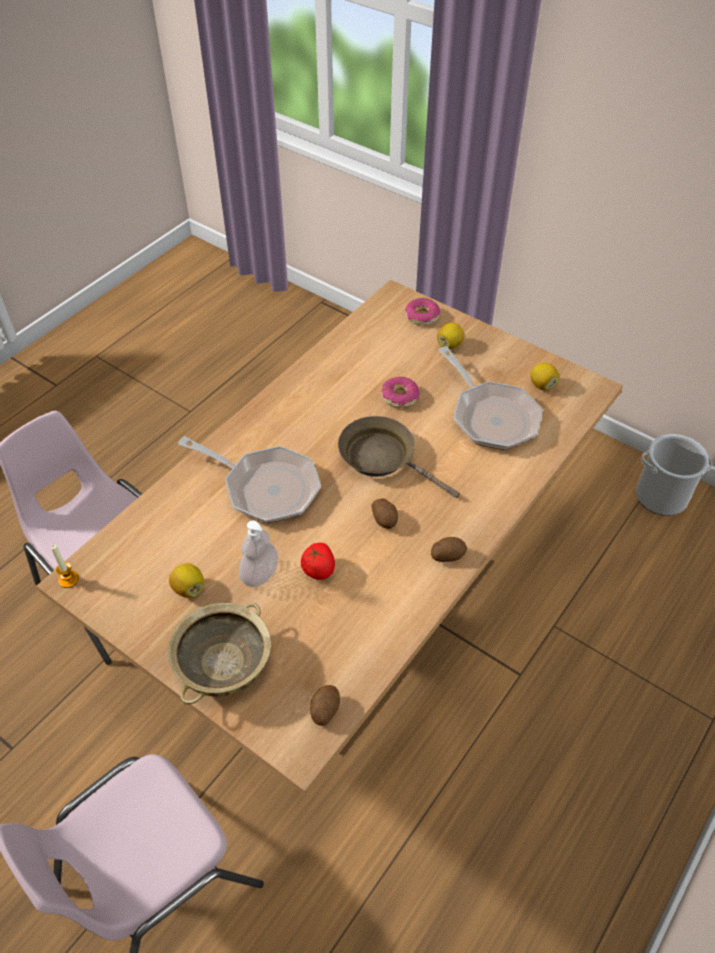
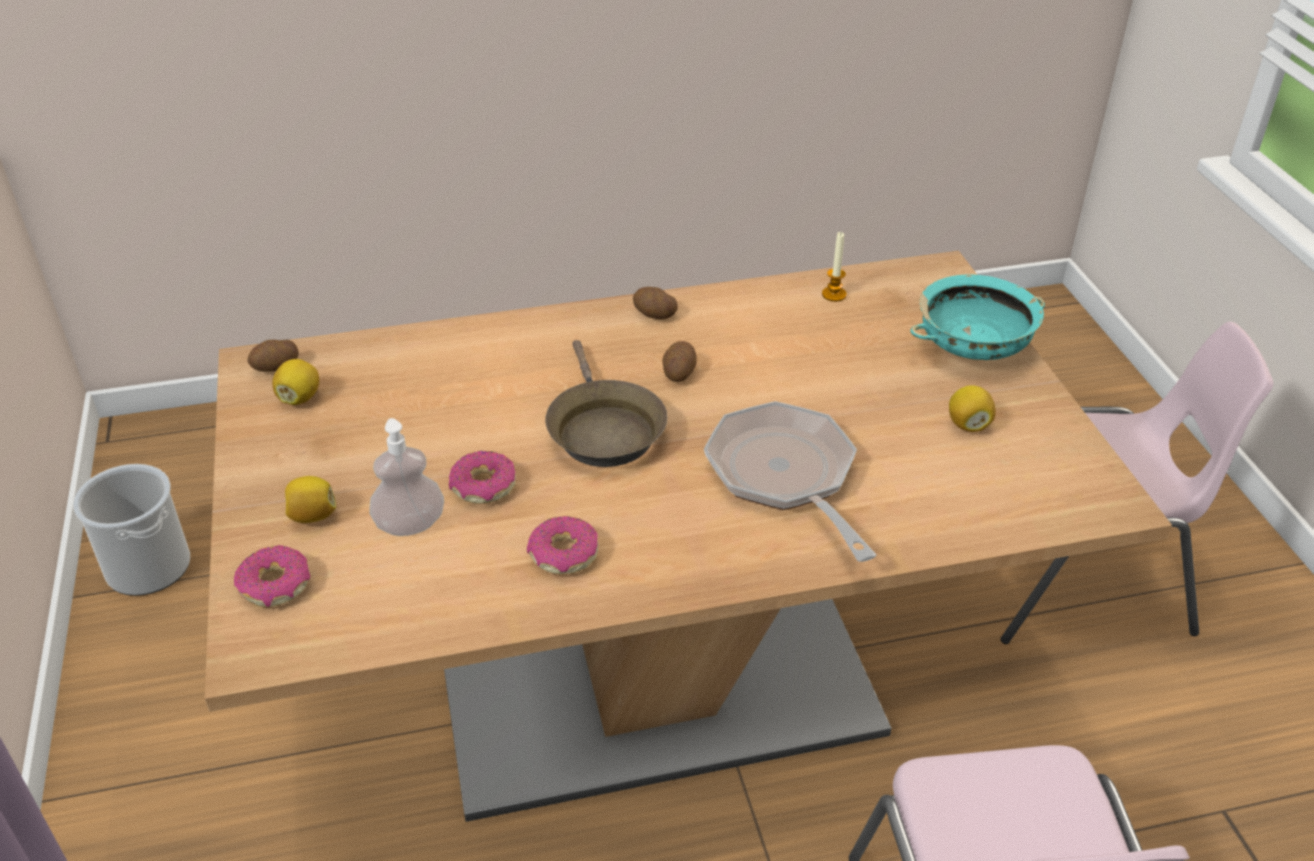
camera: 140 degrees left, 10 degrees down
(68, 579) = (1122, 507): candle -> candle (834, 294)
(224, 665) = (972, 347): beige bowl -> turquoise bowl
(260, 574) = (872, 396): soap dispenser -> soap dispenser (410, 524)
(319, 569) = (802, 368): tomato -> none
(324, 709) = (898, 279): potato -> potato (276, 367)
(328, 390) = (563, 554): none -> donut
(491, 416) = (414, 401): frying pan -> none

